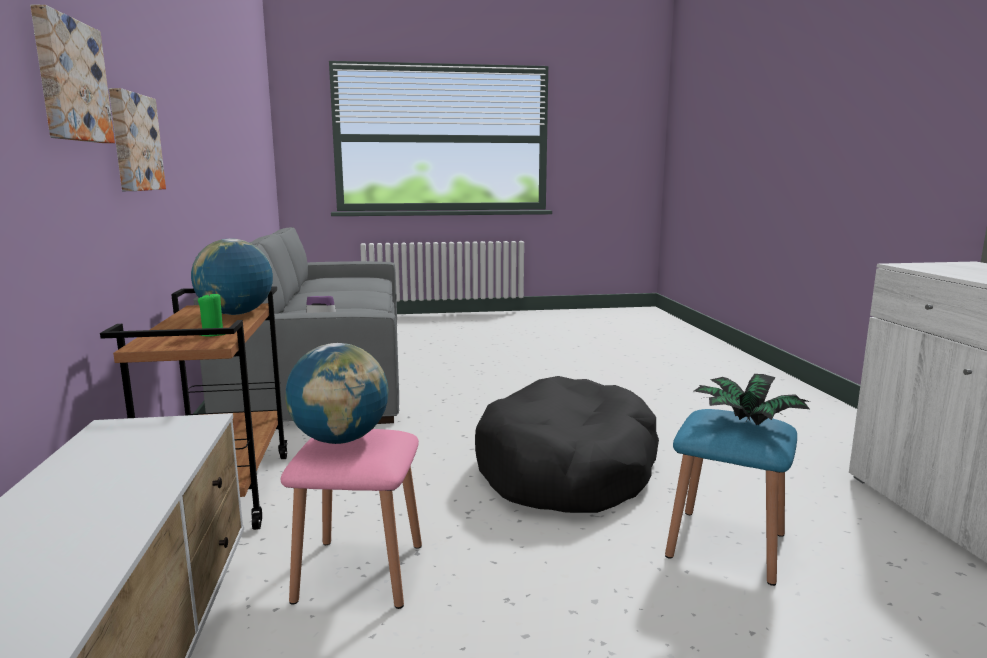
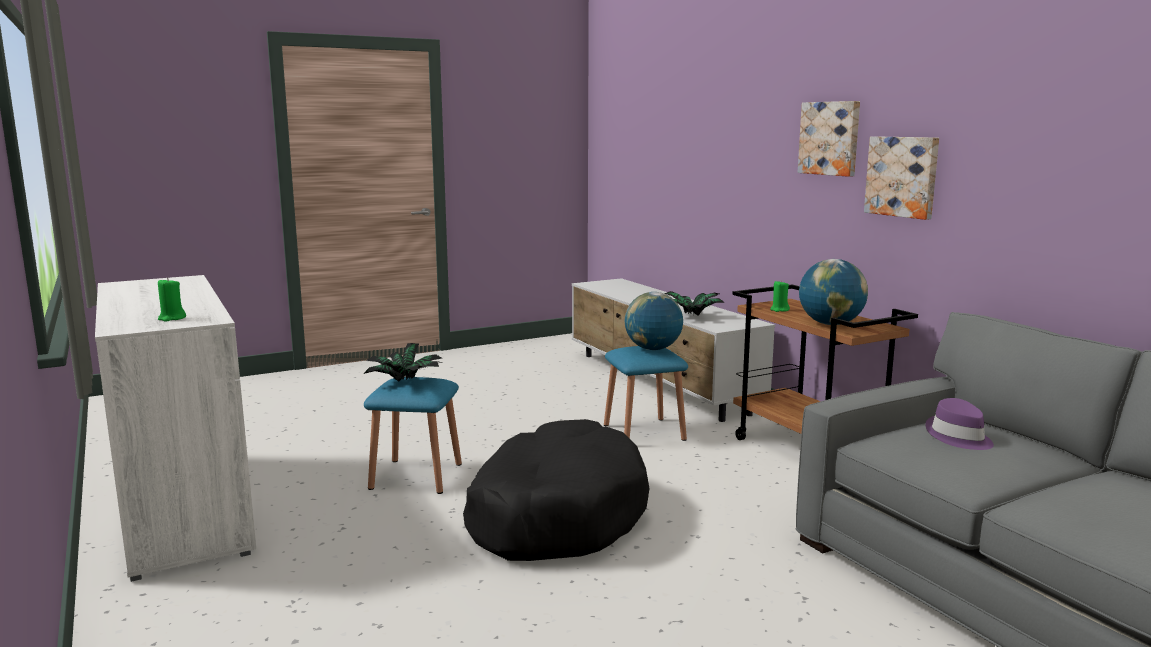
camera: 160 degrees right, 0 degrees up
(154, 465) = (691, 316): none -> potted plant
(360, 572) = (644, 432): pink stool -> blue stool
(956, 268) = (172, 318): none -> green candle

